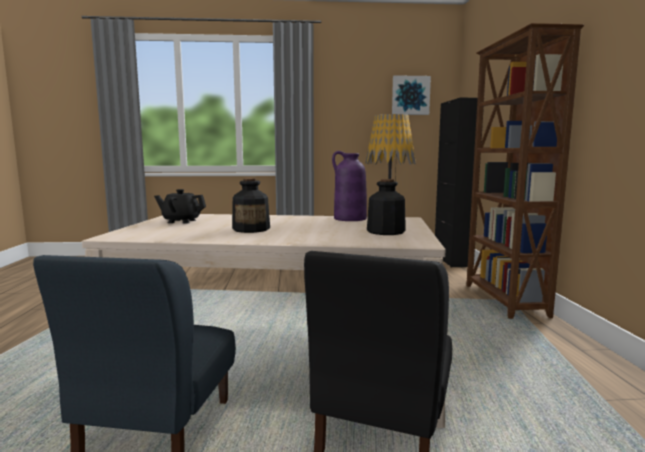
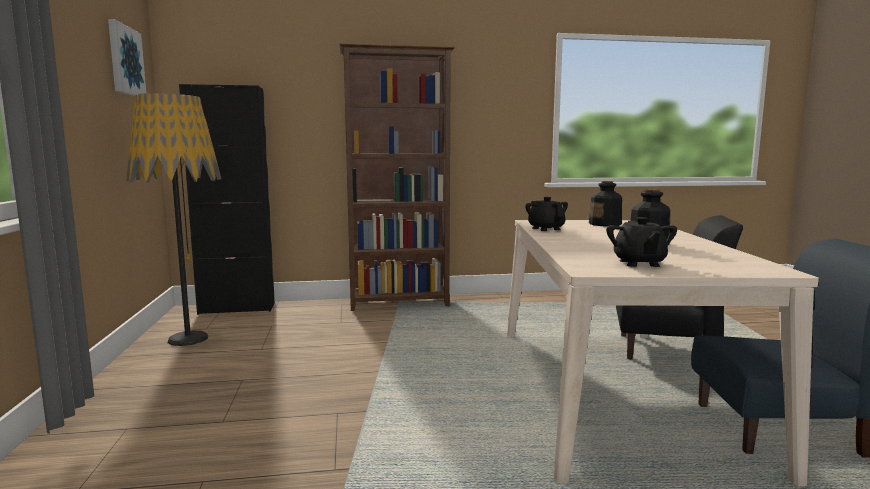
camera: 95 degrees left, 0 degrees up
(349, 219) = (546, 229): purple vase -> black teapot

